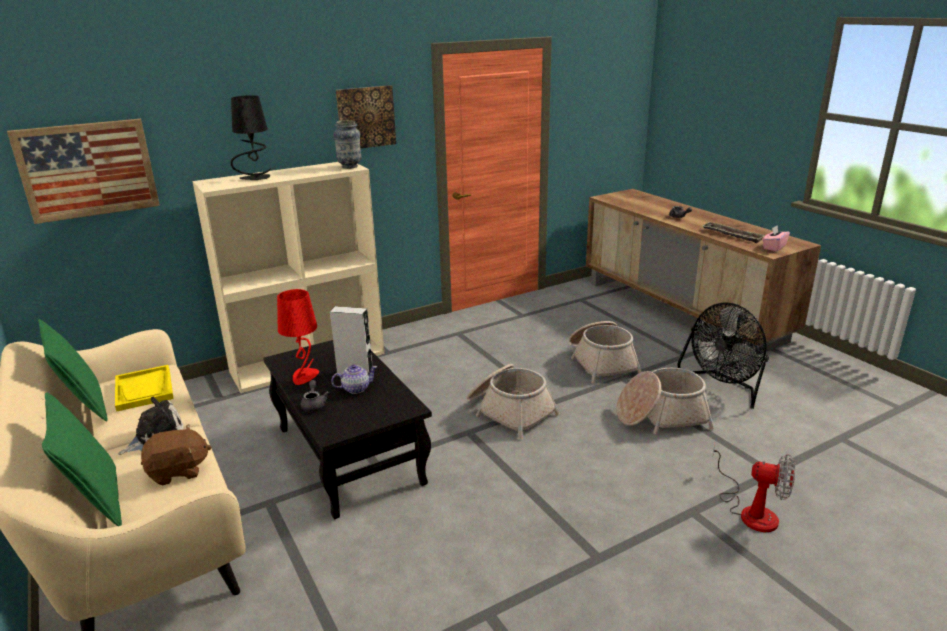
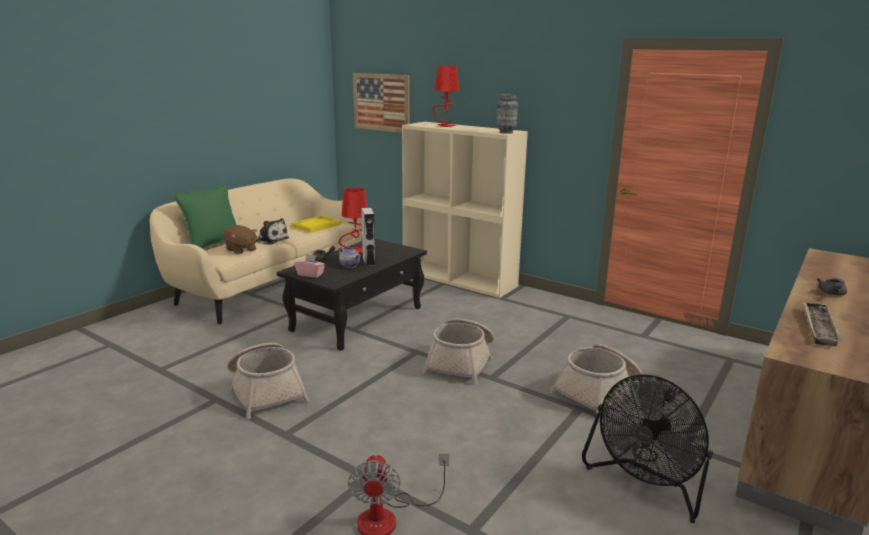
camera: 65 degrees right, 5 degrees down
(84, 407) = (293, 221): green pillow -> none
(255, 178) = (445, 126): black table lamp -> red table lamp
(366, 117) = (550, 98): picture -> none
(661, 416) = (524, 442): basket -> basket (266, 391)
(723, 384) = (643, 480): black fan -> black fan turned 75 degrees counterclockwise
(773, 247) = (818, 356): pink tissue box -> pink tissue box (310, 274)

